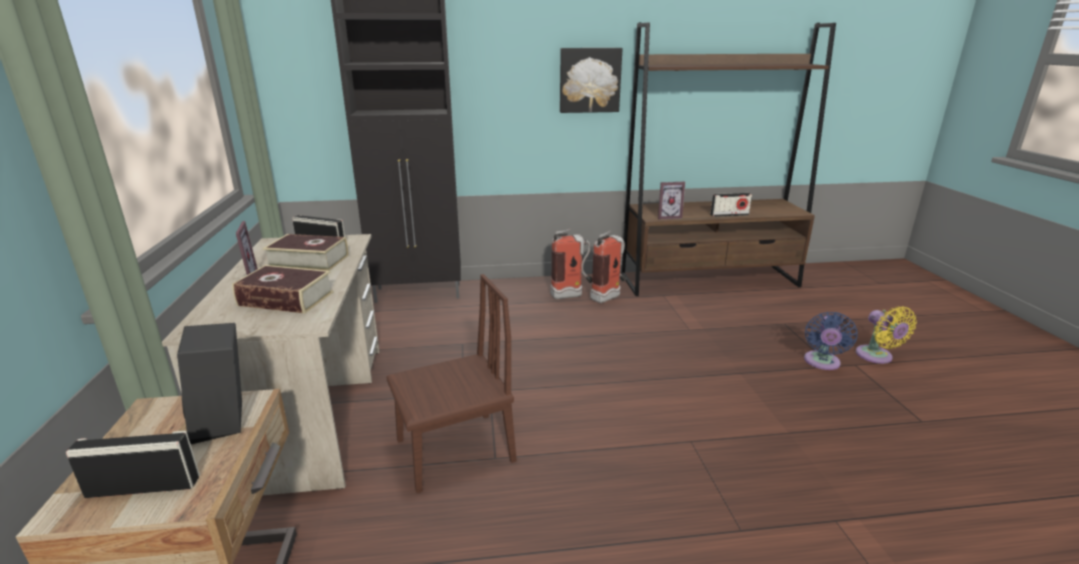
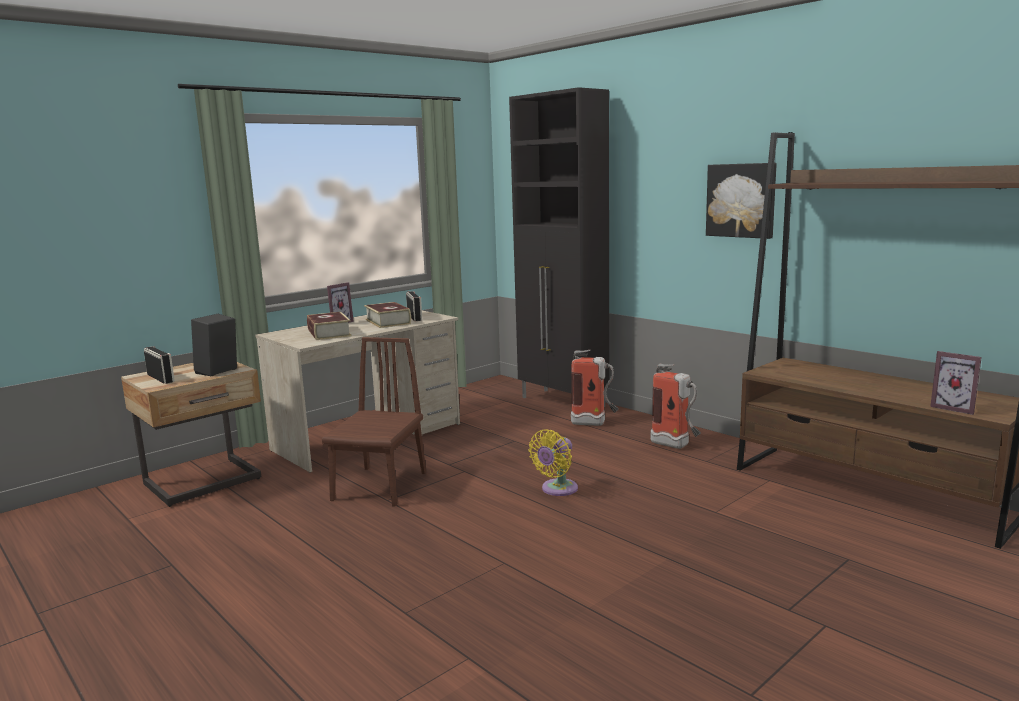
camera: 55 degrees right, 10 degrees down
(455, 450) = (380, 486): brown chair -> brown chair turned 105 degrees counterclockwise
(609, 296) = (708, 459): fire extinguisher -> fire extinguisher (594, 424)
(667, 216) = (783, 375): picture frame -> picture frame (955, 408)
(729, 215) = (869, 392): radio -> none
(821, 363) = (784, 601): blue fan -> none
(876, 357) = (883, 639): yellow fan -> yellow fan (557, 489)

